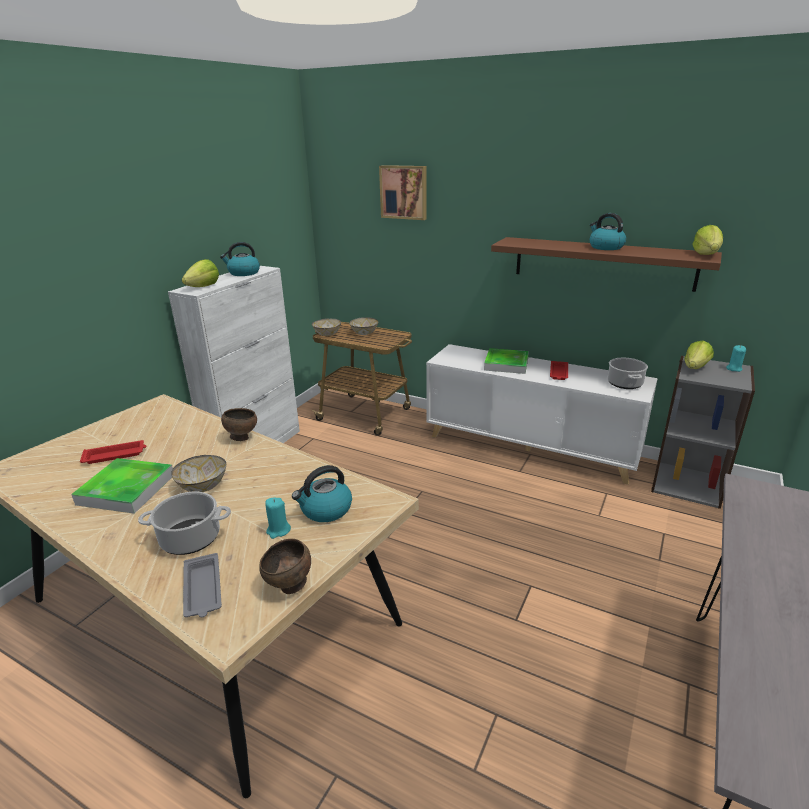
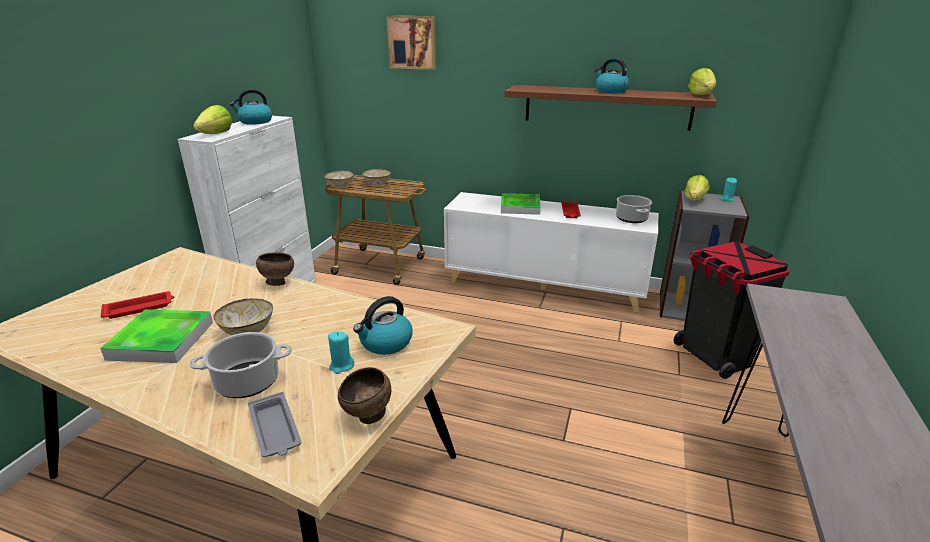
camera: 10 degrees left, 0 degrees up
(704, 543) = (714, 357): none -> black trash can

